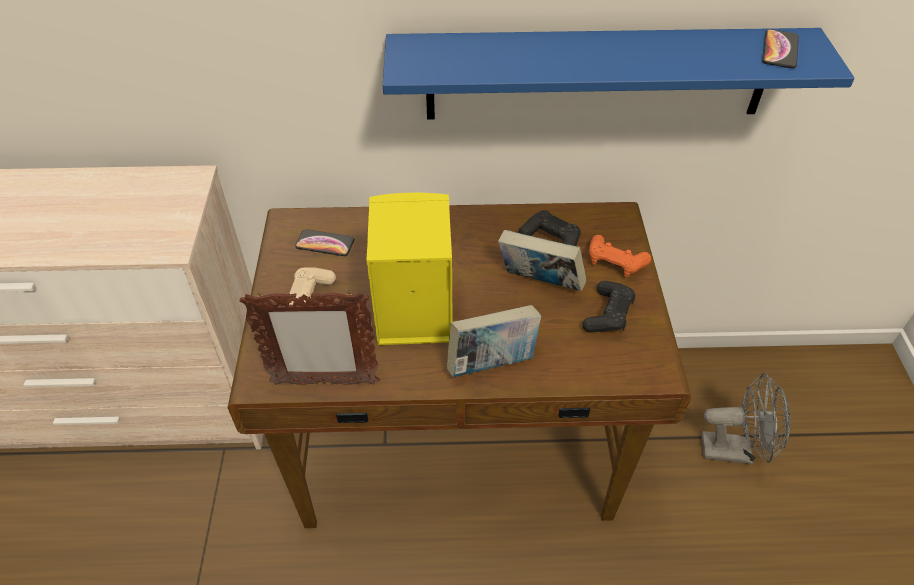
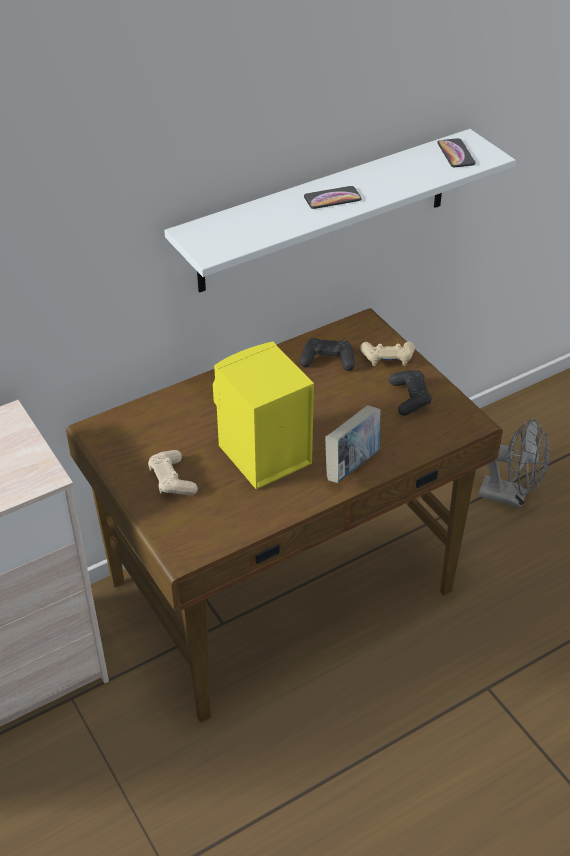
camera: 30 degrees left, 5 degrees down
(324, 383) = (237, 533): picture frame -> none
(325, 243) = (145, 434): phone -> phone (332, 198)
(539, 283) = (343, 396): book -> none
(597, 74) = (325, 211): blue shelf -> white shelf
(615, 262) = (387, 359): orange game controller -> beige game controller
(734, 450) = (510, 496): grey fan -> grey fan turned 45 degrees clockwise

